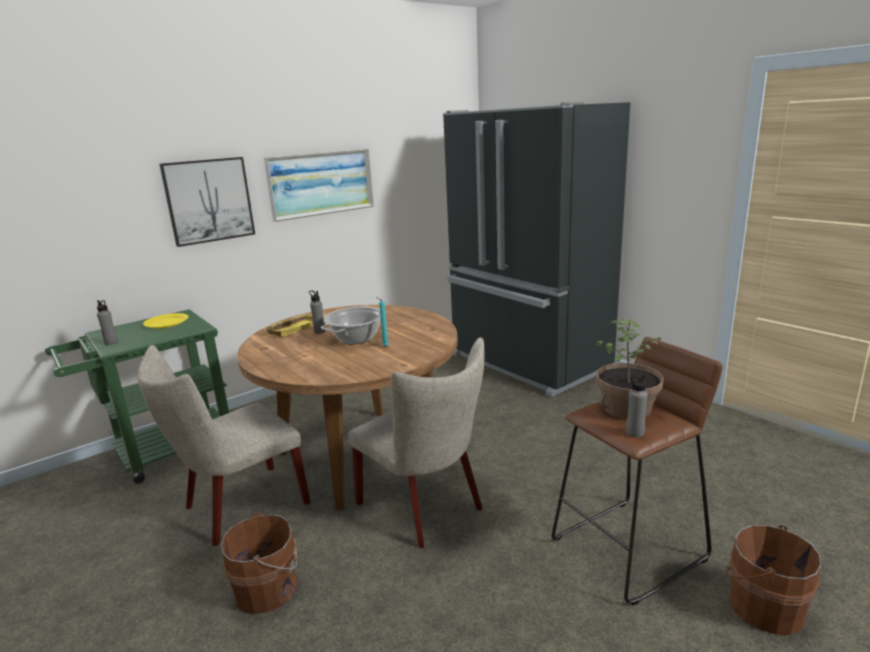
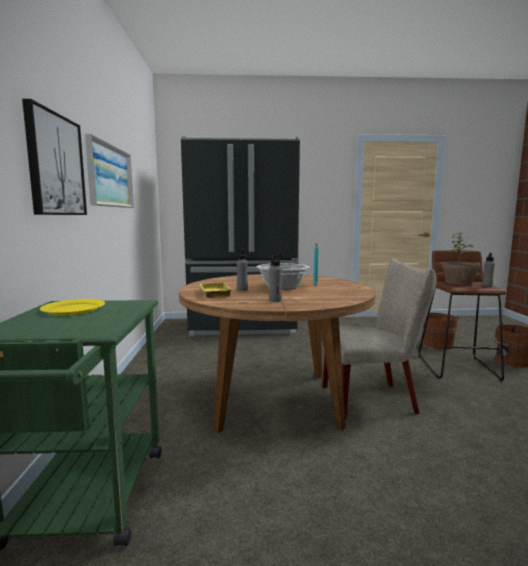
camera: 55 degrees left, 10 degrees down
(111, 342) = (69, 331): grey bottle -> grey bottle (275, 300)
(239, 507) = (284, 475): beige chair -> none
(269, 588) = (429, 487): brown bucket -> brown bucket (438, 344)

